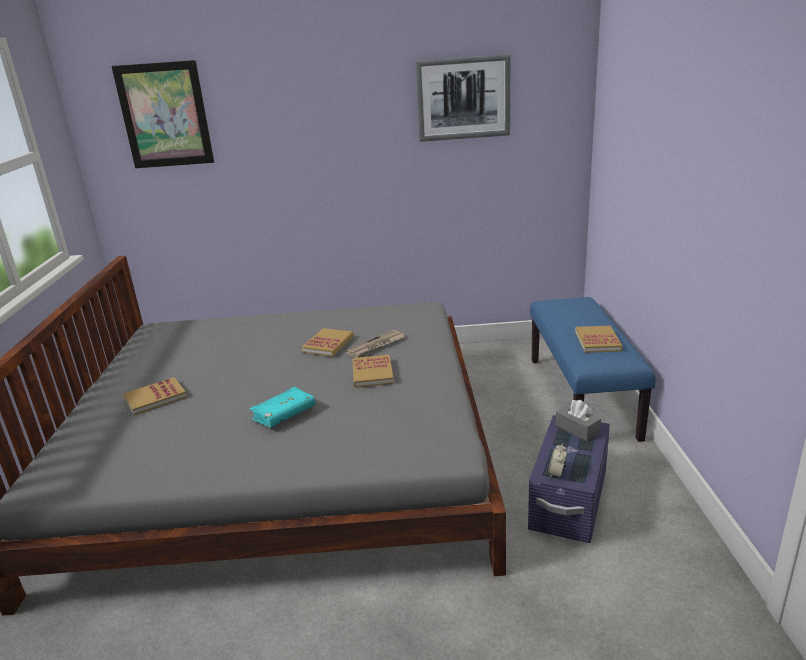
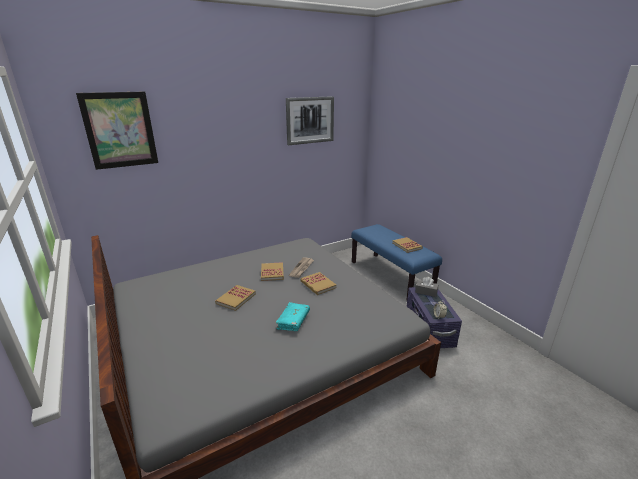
camera: 30 degrees left, 0 degrees up
(155, 398) = (189, 332): book -> book (236, 298)

